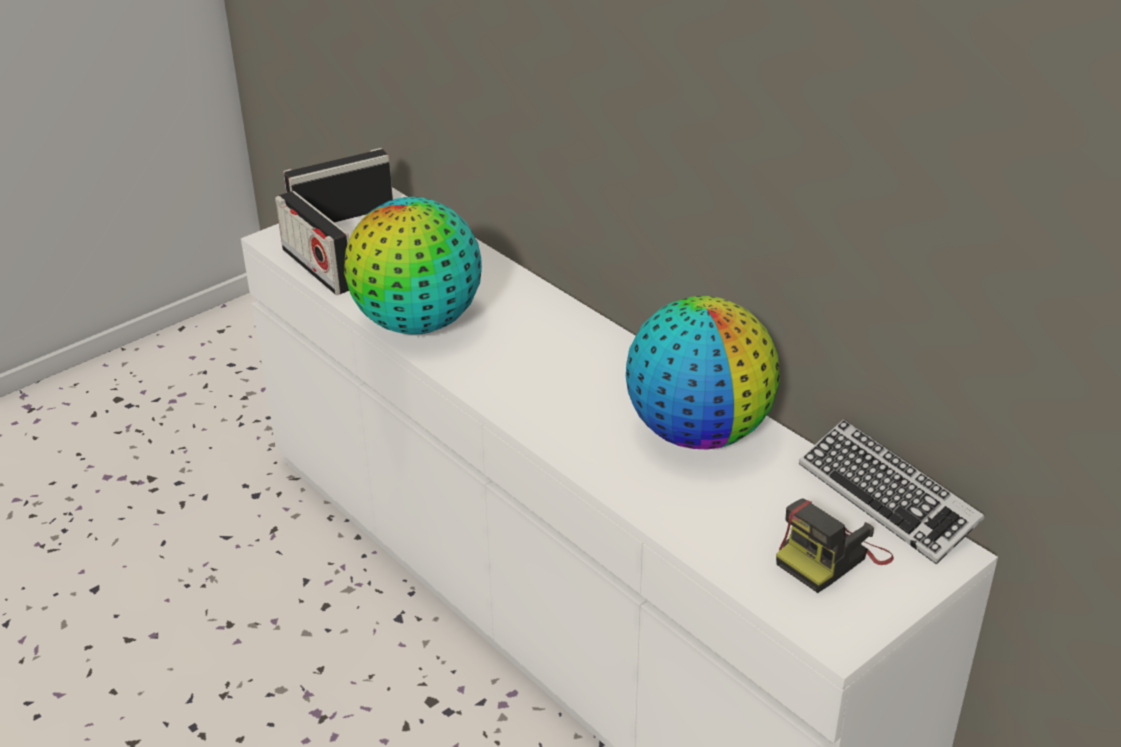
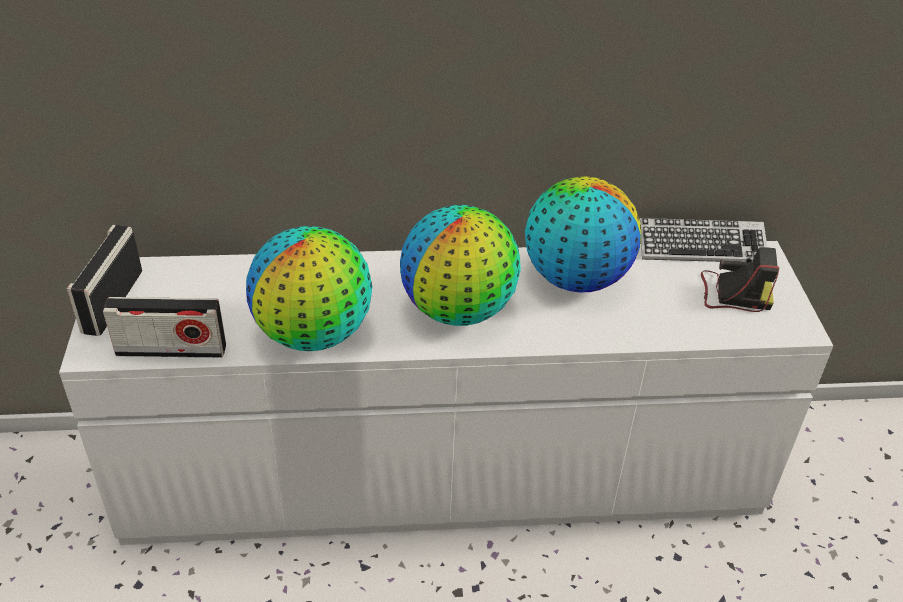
camera: 55 degrees left, 5 degrees up
(550, 383) = (458, 310): none -> globe
(831, 557) = (733, 294): camera -> camera turned 75 degrees counterclockwise

